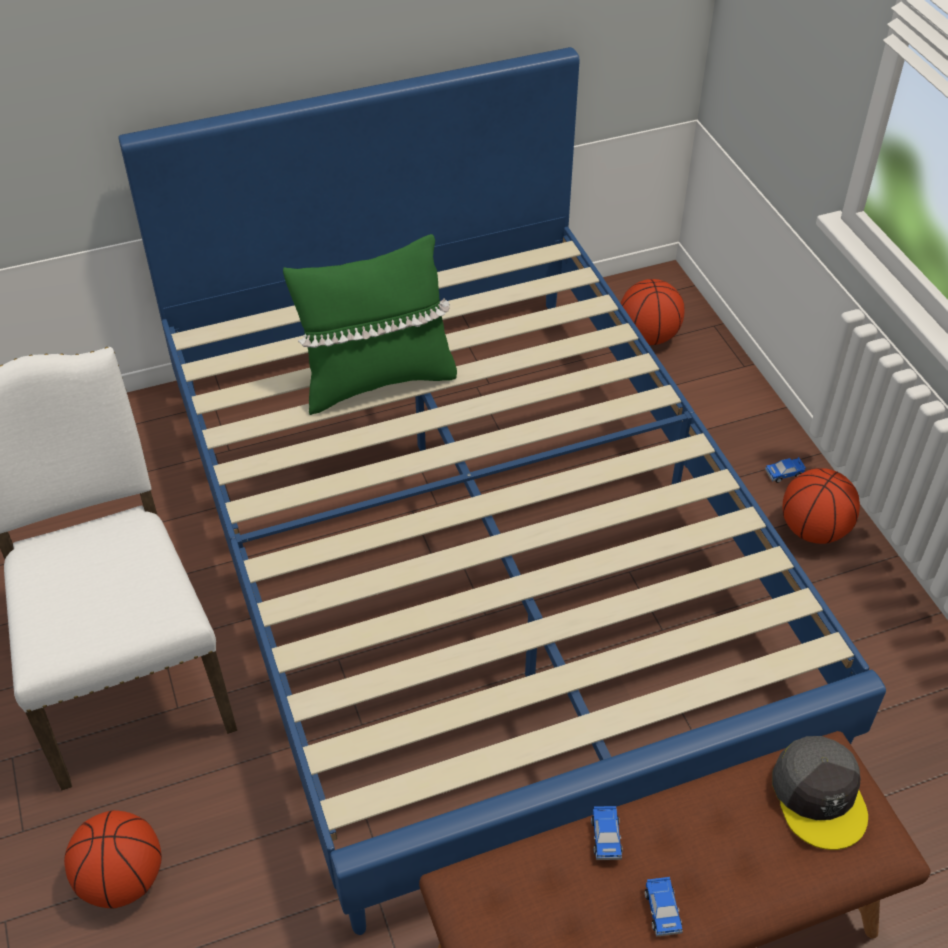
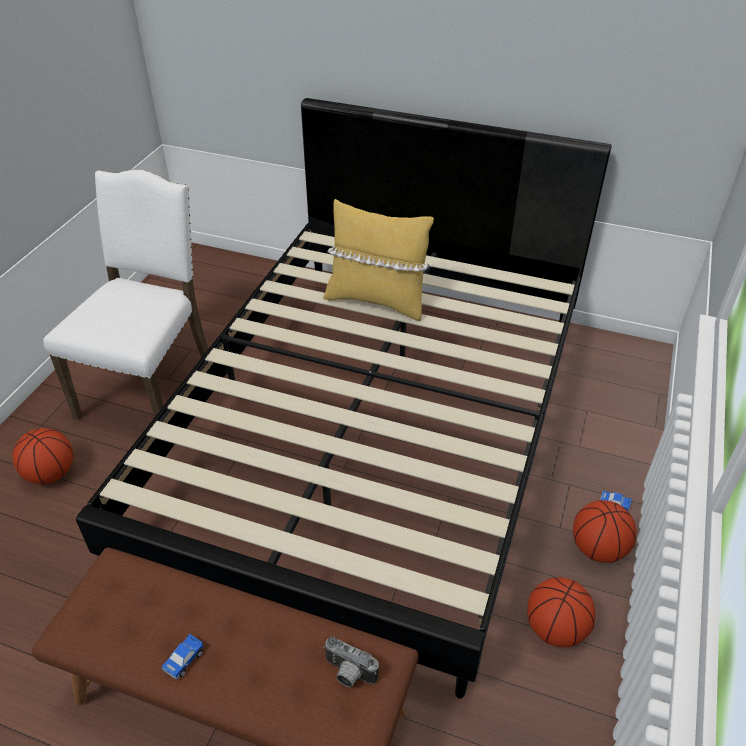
camera: 40 degrees right, 5 degrees down
(377, 380) = (376, 300): green pillow -> yellow pillow
(475, 551) = (374, 432): blue bed -> black bed
(606, 837) = (204, 597): toy car -> none
(648, 336) = (606, 377): basketball -> basketball (555, 628)
(819, 796) = (348, 673): grey cap -> camera

